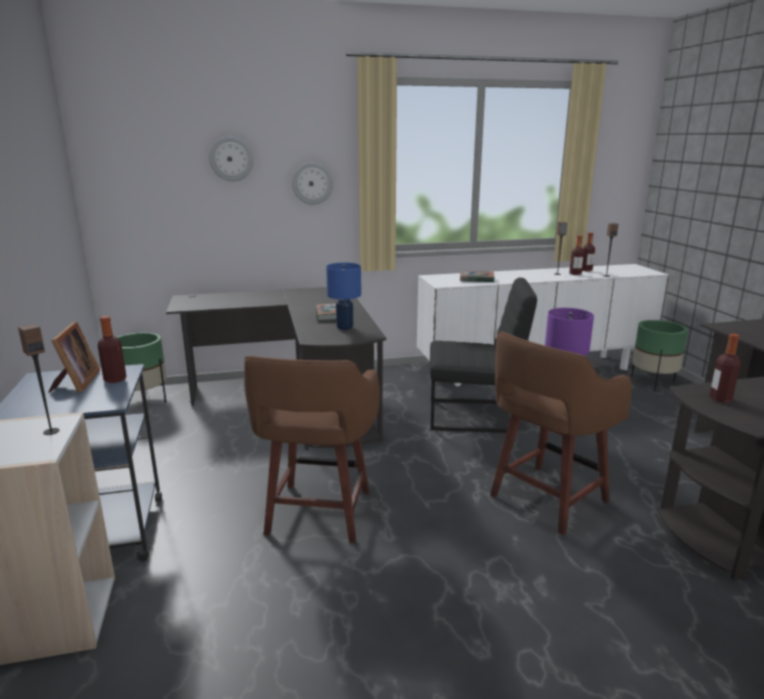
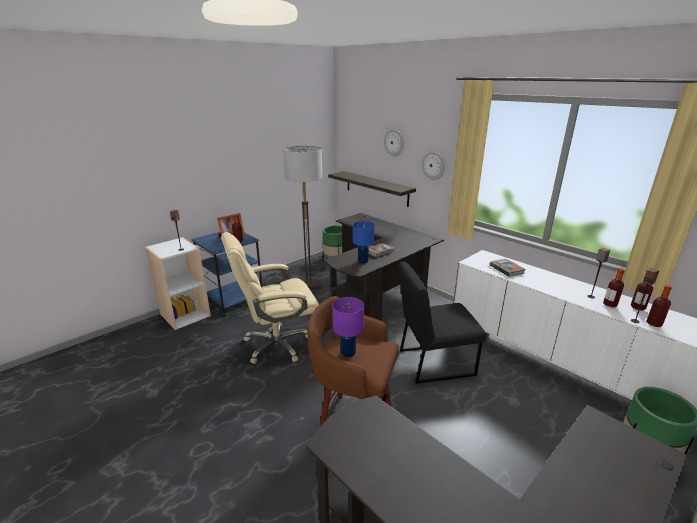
camera: 60 degrees right, 5 degrees up
(172, 436) = (311, 281): none -> floor lamp
(202, 243) = (376, 188): none -> shelf
(318, 515) = (278, 344): brown stool -> beige office chair
(474, 416) = (434, 362): black chair -> black chair turned 105 degrees clockwise
(720, 398) = (370, 424): bottle -> bottle (654, 324)

